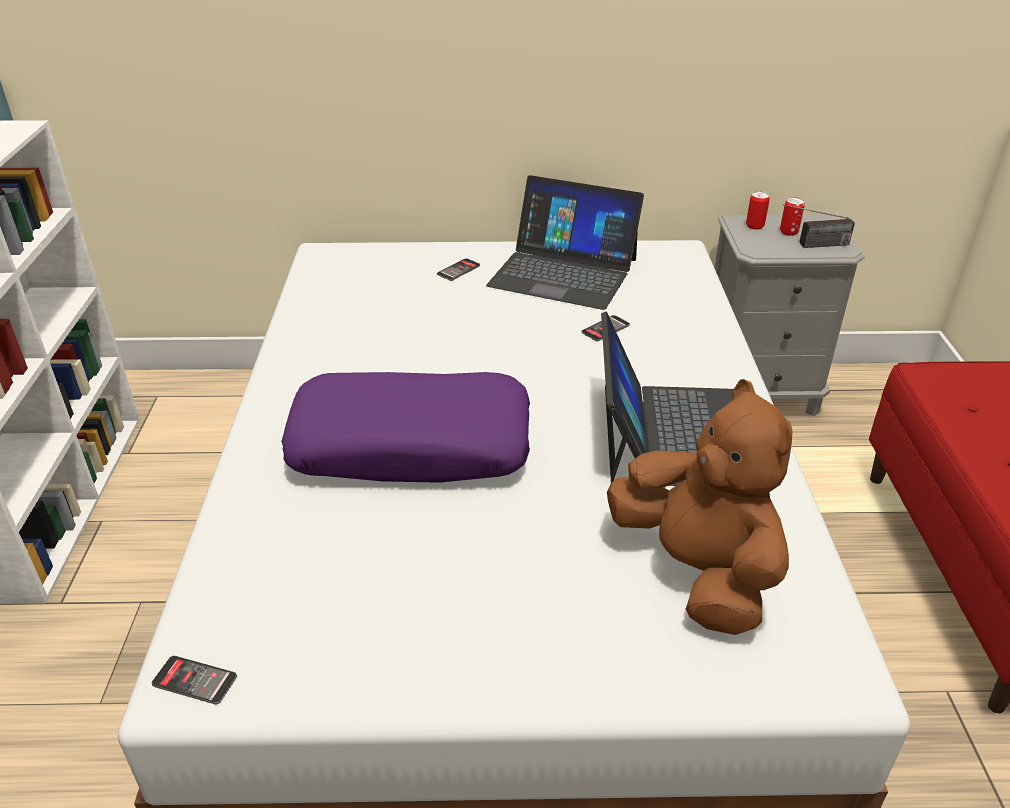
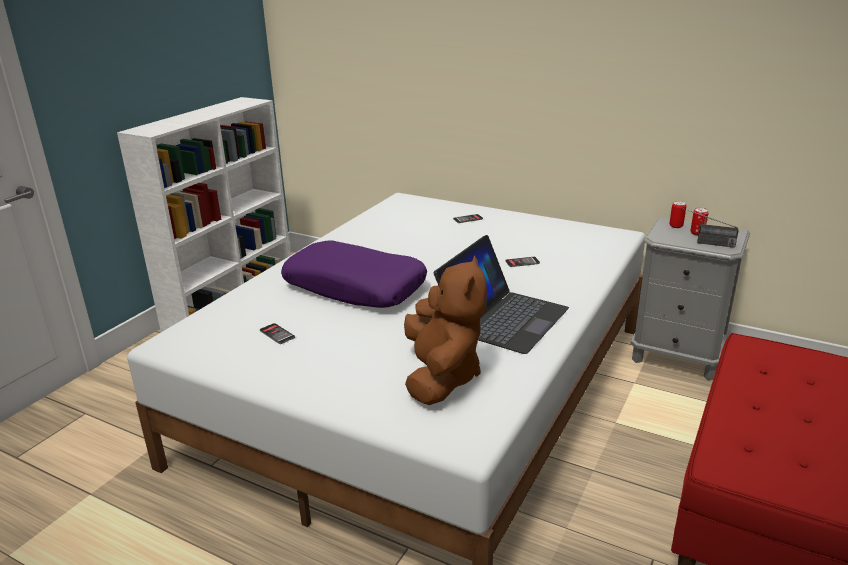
camera: 30 degrees right, 10 degrees down
(195, 680) = (170, 344): phone -> phone (277, 334)
(563, 272) = (530, 231): laptop -> none

